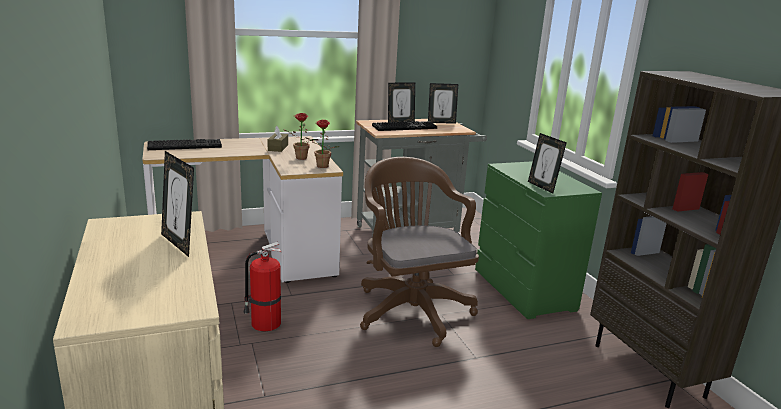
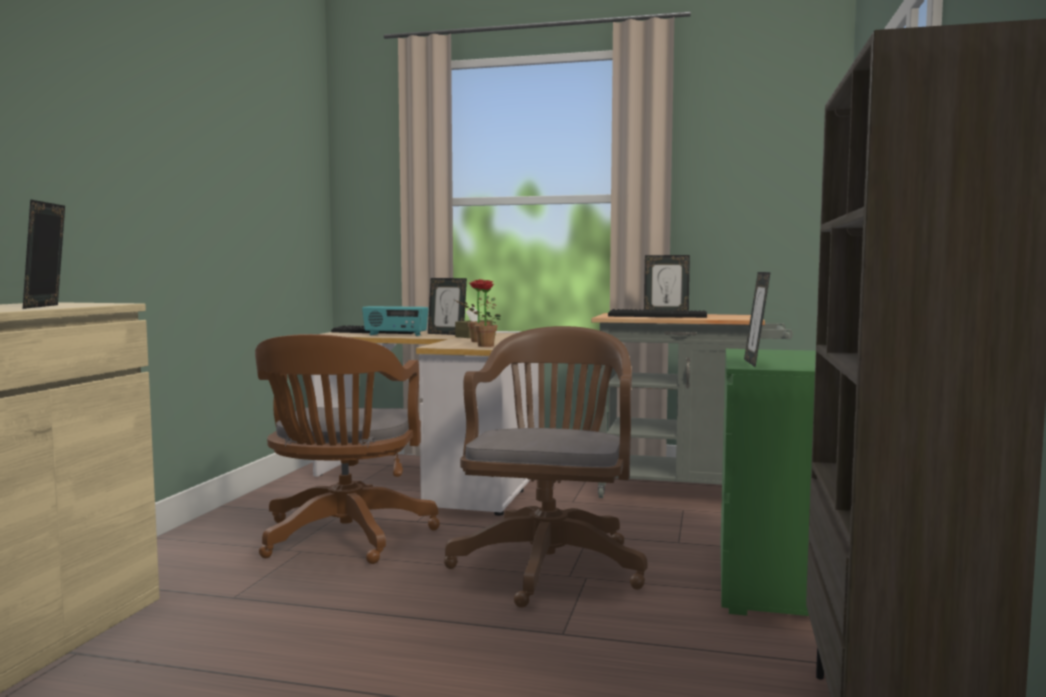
camera: 35 degrees right, 15 degrees down
(214, 151) = (395, 335): none -> radio
(264, 323) = (343, 538): fire extinguisher -> brown office chair
(441, 122) = (731, 315): picture frame -> picture frame (447, 334)

